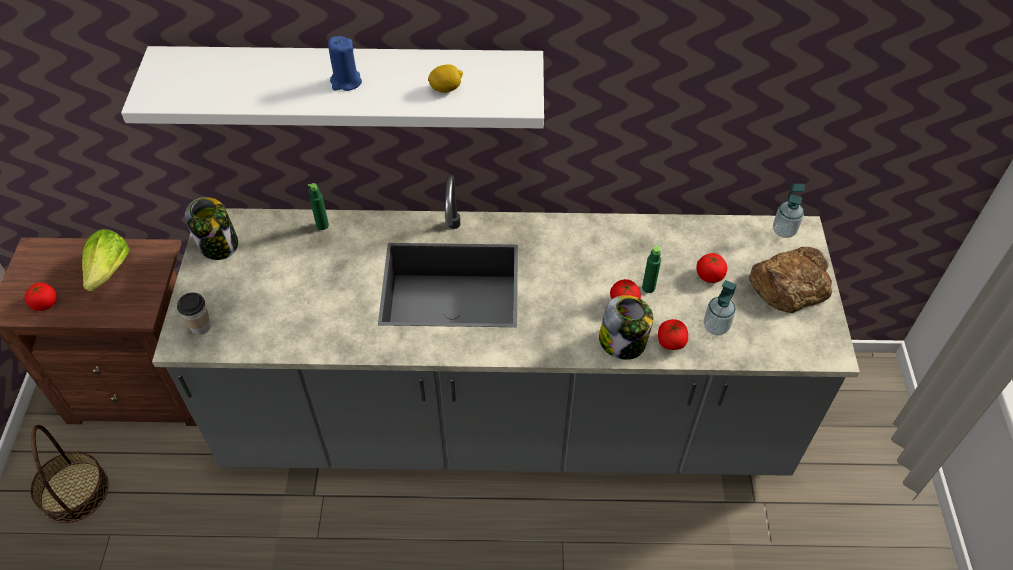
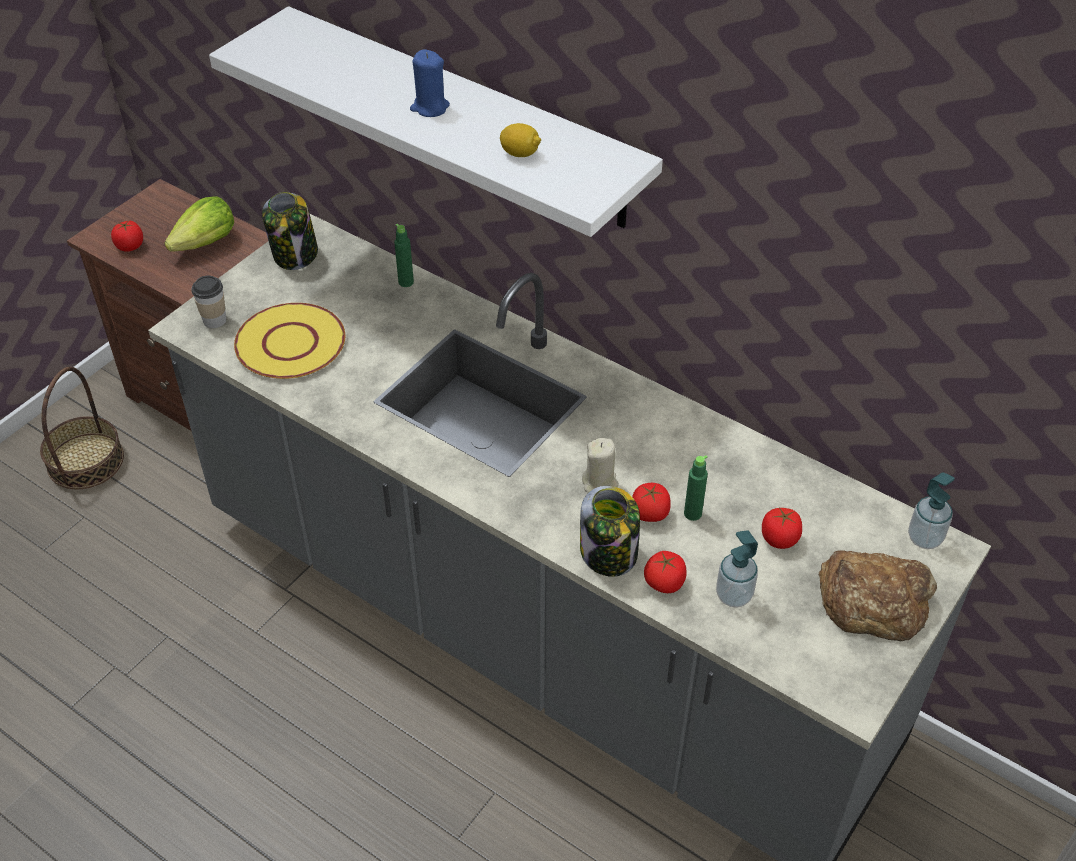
camera: 35 degrees right, 5 degrees down
(276, 314) = (289, 343): none -> yellow plate
(577, 299) = (600, 483): none -> beige candle

